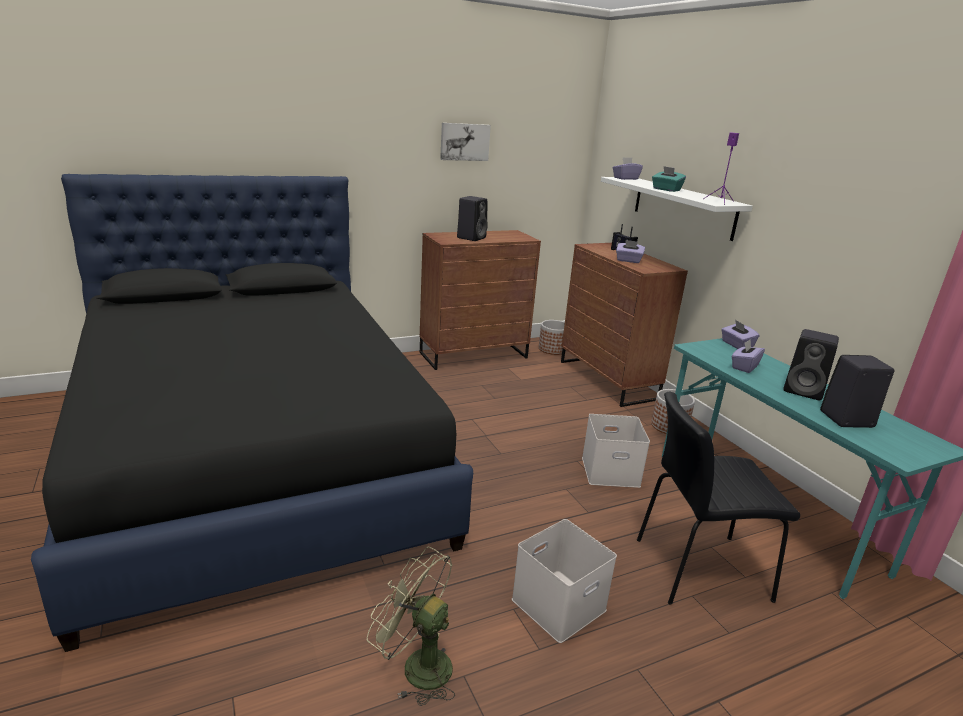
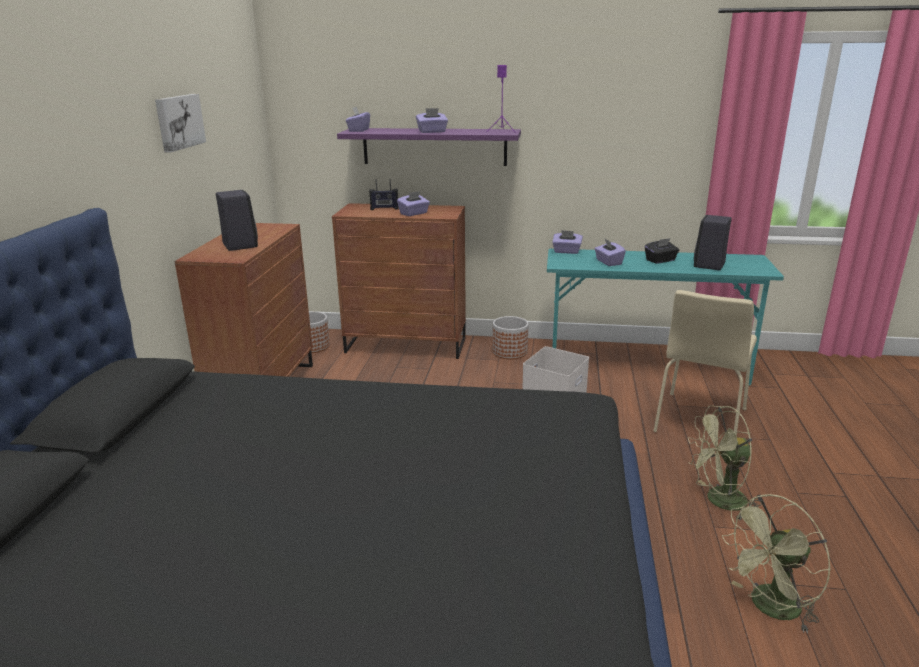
camera: 55 degrees left, 0 degrees up
(558, 606) = (719, 501): white storage box -> green fan
(666, 190) = (432, 132): turquoise tissue box -> purple tissue box
(683, 207) = (434, 146): white shelf -> purple shelf
(697, 569) = (699, 422): black chair -> beige chair
(805, 391) = (660, 260): black speaker -> black tissue box

